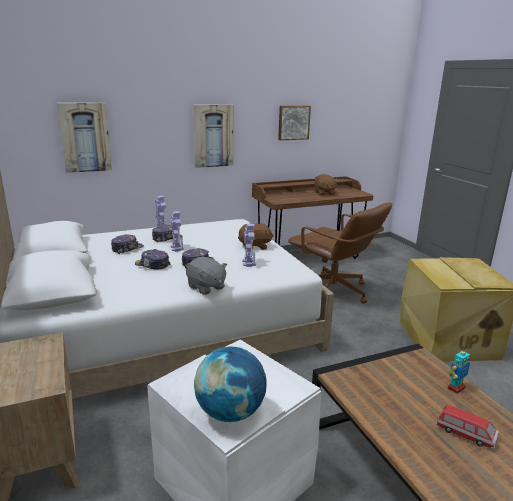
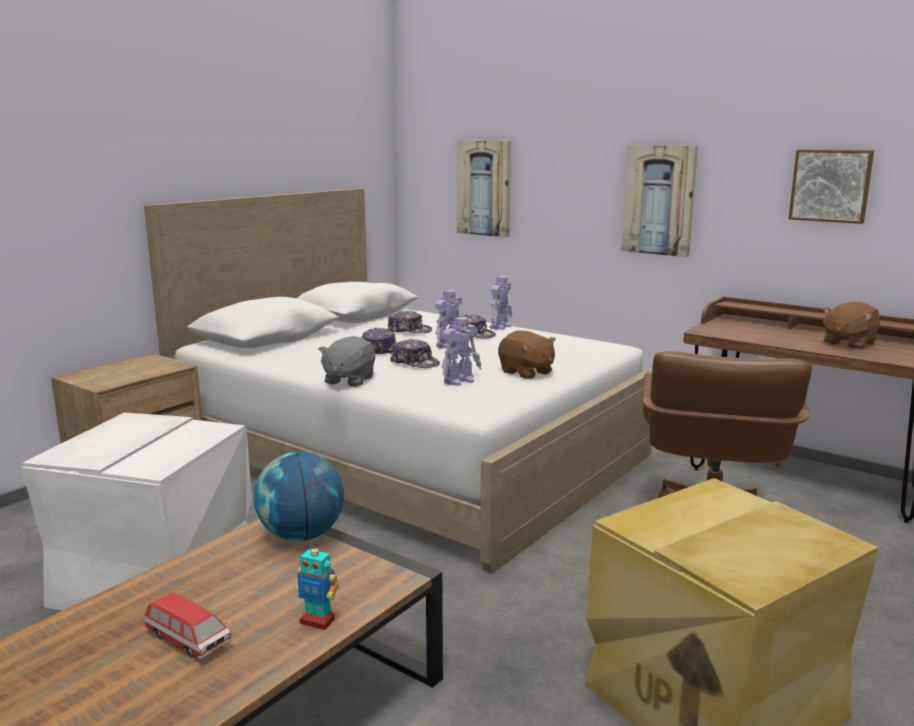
camera: 60 degrees right, 5 degrees down
(230, 412) = (85, 449): globe -> globe (302, 535)
(465, 434) = (188, 640): toy car -> toy car turned 60 degrees counterclockwise

